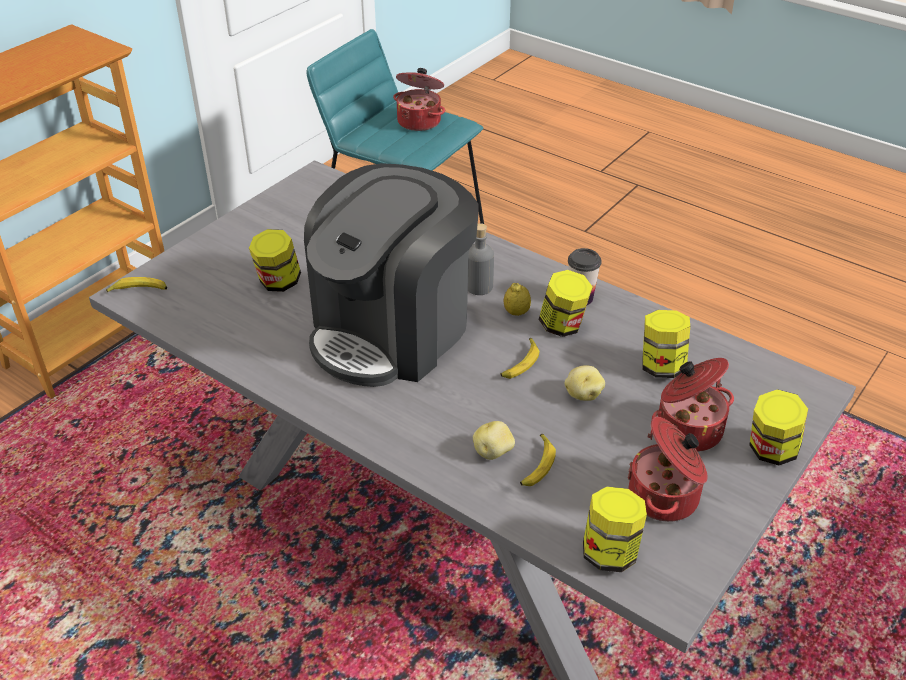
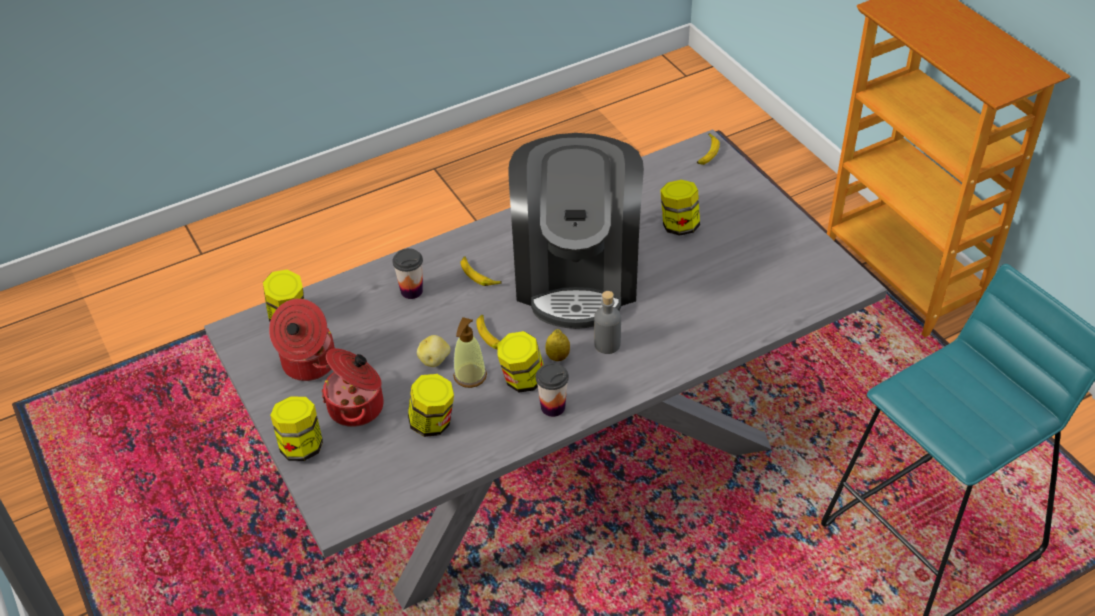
camera: 115 degrees right, 5 degrees up
(392, 331) = (577, 275): coffee machine -> coffee machine turned 150 degrees counterclockwise
(420, 121) = (982, 416): cooking pot -> none
(493, 452) = (411, 291): potato -> cup
(537, 465) = (384, 308): banana -> banana (479, 275)
(584, 362) = (470, 376): none -> soap dispenser

